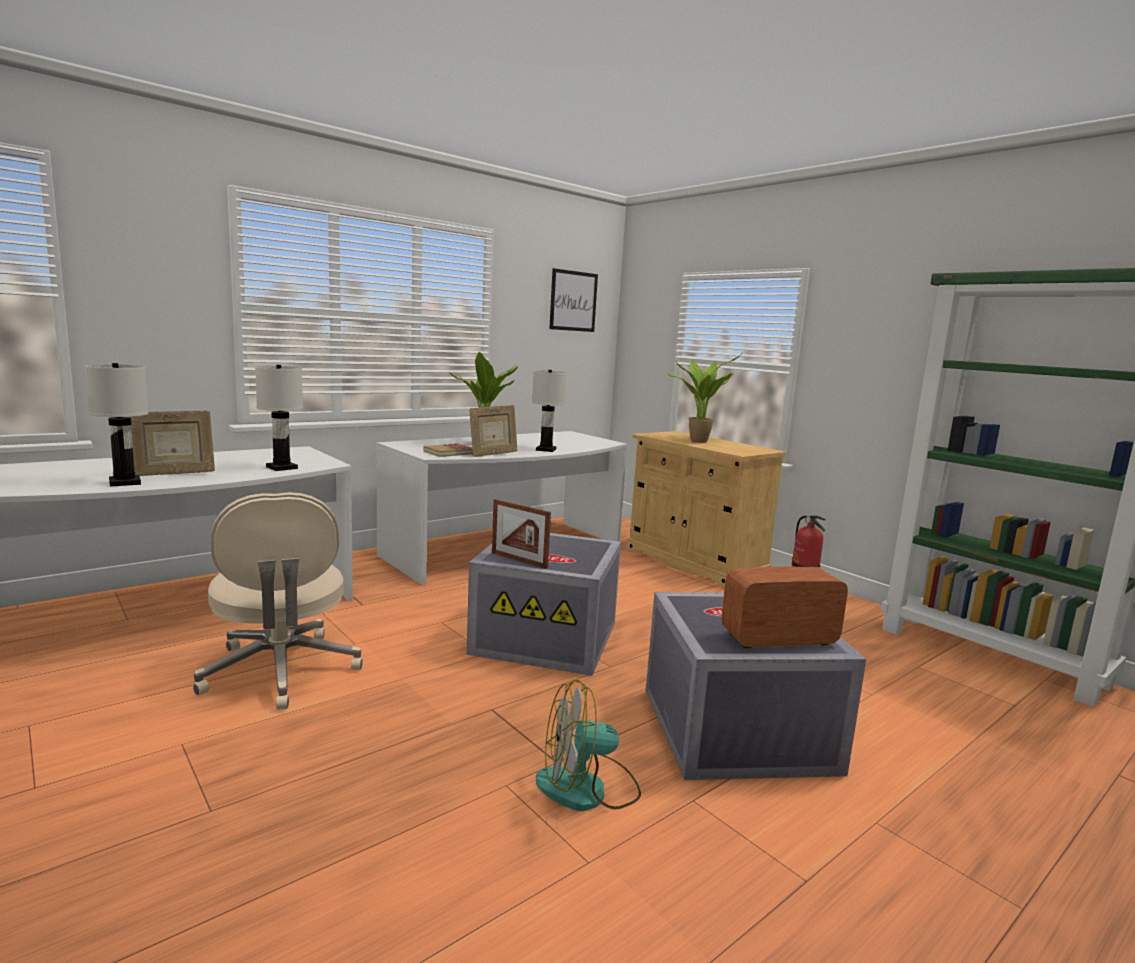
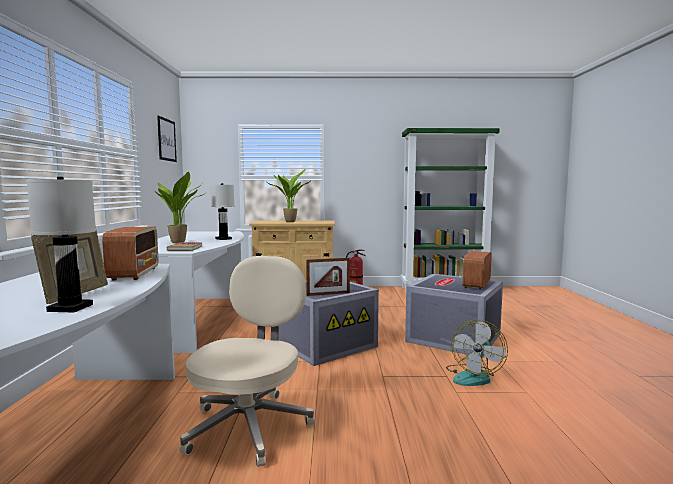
camera: 50 degrees left, 5 degrees down
(281, 671) = (250, 425): beige office chair -> beige office chair turned 90 degrees counterclockwise
(282, 467) = (134, 273): white table lamp -> radio
(493, 454) = (212, 244): picture frame -> none

